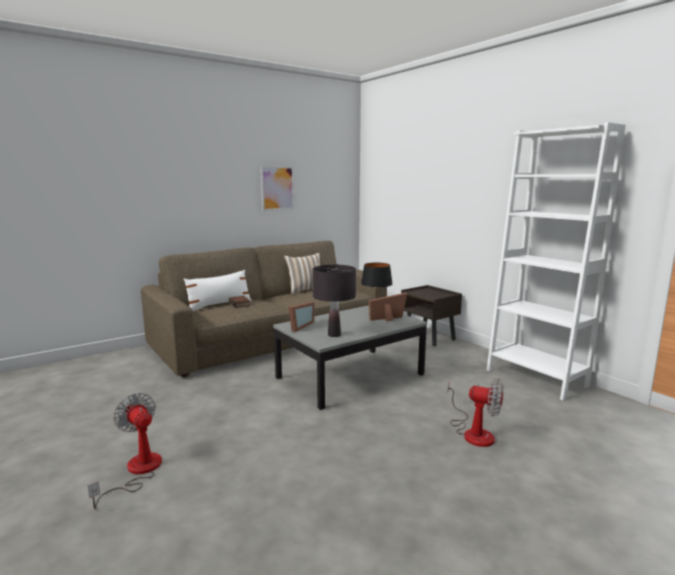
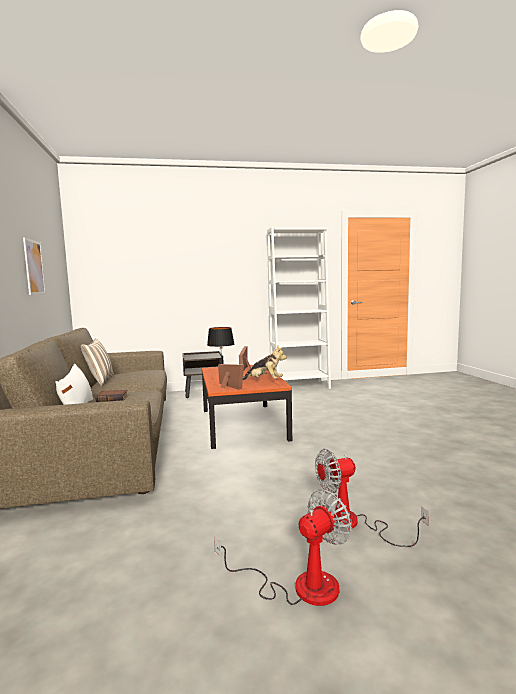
camera: 65 degrees left, 5 degrees down
(334, 335) = (264, 381): black table lamp -> plush toy
(350, 376) = (242, 424): grey coffee table -> brown coffee table
(473, 432) = (353, 410): fan -> fan (299, 586)

